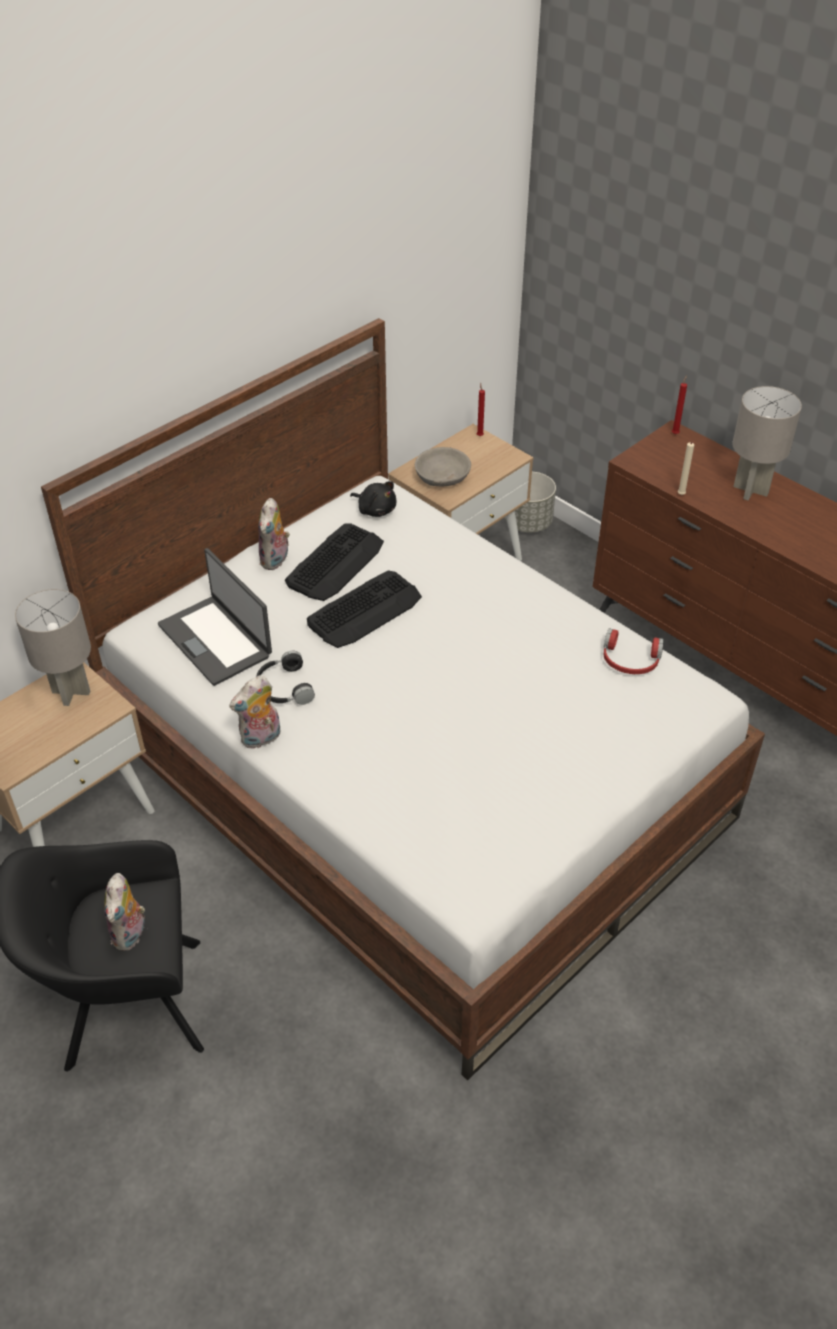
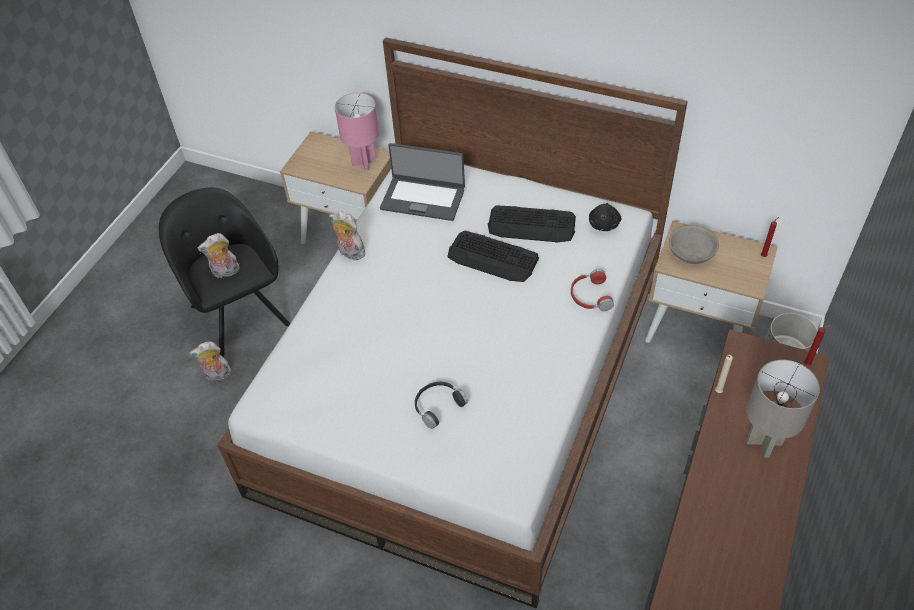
camera: 70 degrees right, 5 degrees up
(72, 691) = (364, 162): grey table lamp -> pink table lamp
(216, 640) = (423, 198): laptop -> laptop turned 105 degrees counterclockwise
(276, 560) = (515, 195): plush toy -> plush toy (217, 375)
(283, 688) = (397, 246): black headphones -> black headphones (437, 405)
(630, 661) = (528, 428): red headphones -> red headphones (589, 296)

